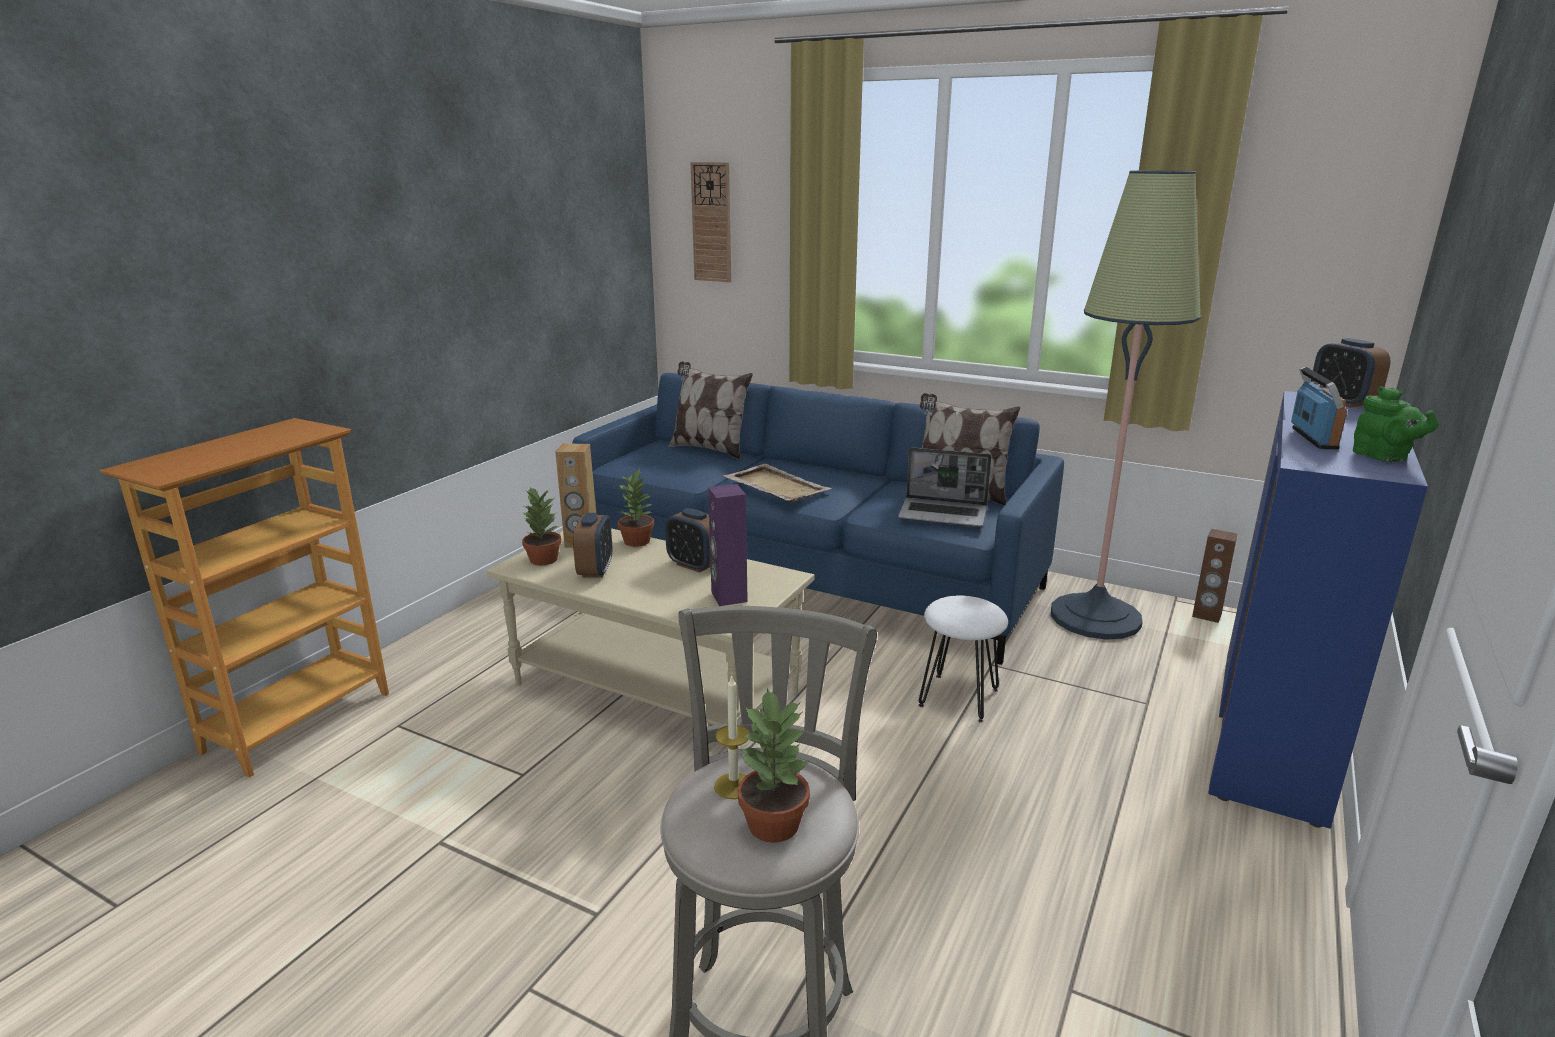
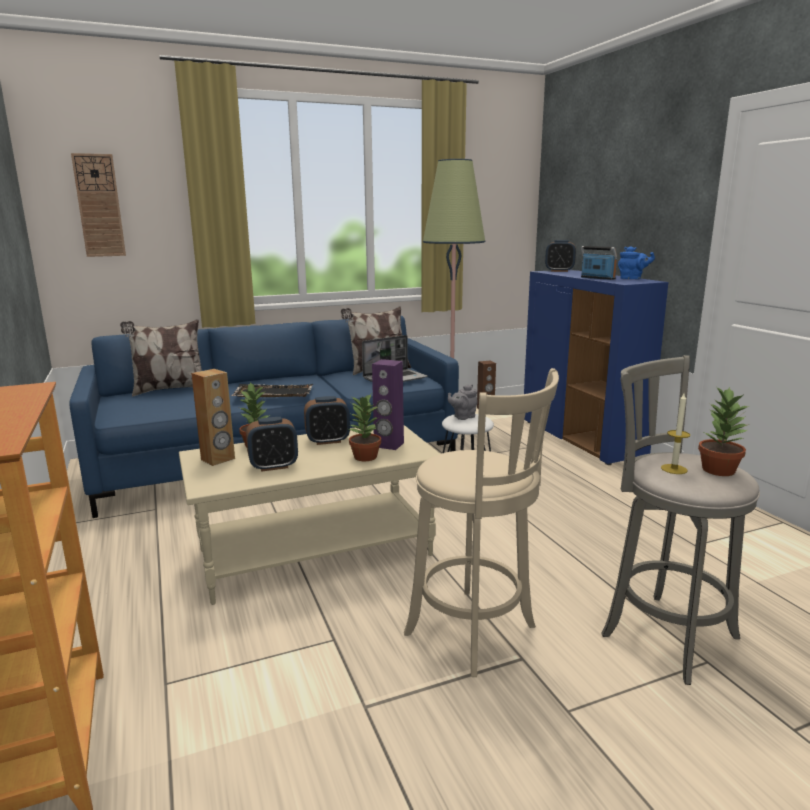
camera: 50 degrees left, 5 degrees down
(543, 559) = (216, 476): potted plant -> potted plant (364, 457)
(595, 570) = (273, 466): alarm clock -> alarm clock turned 120 degrees clockwise
(612, 859) = (475, 633): none -> beige stool
(775, 486) = (273, 393): beige tray -> black tray
(965, 604) = (463, 417): none -> grey teapot
(1383, 458) = (632, 279): green teapot -> blue teapot

